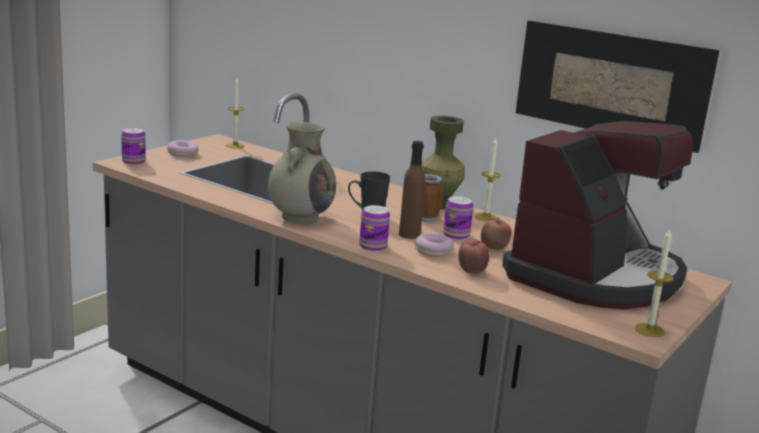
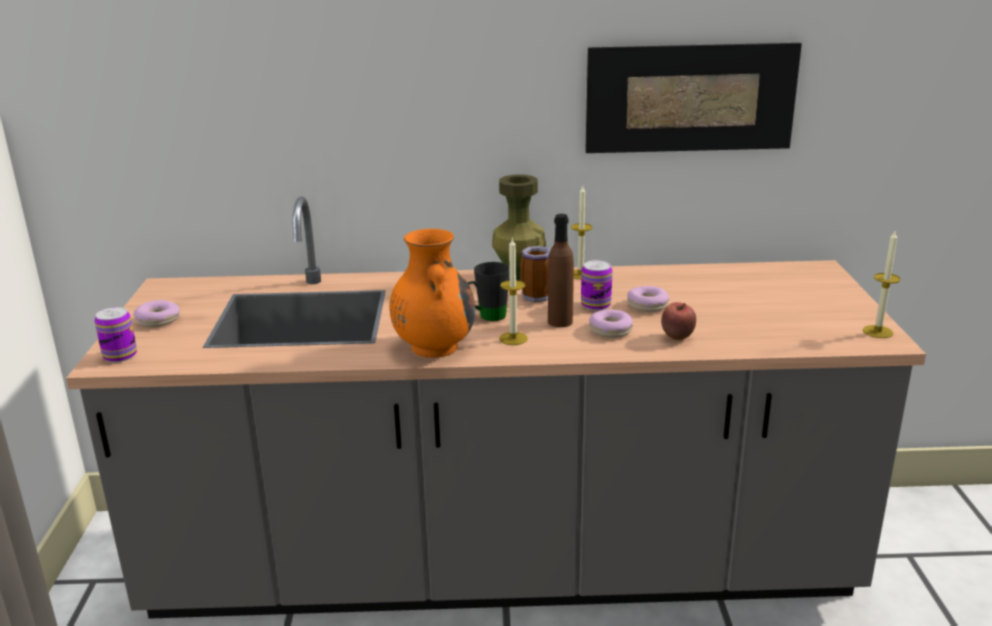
camera: 35 degrees left, 5 degrees up
(235, 146) = (198, 286): candle -> candle (513, 338)
(300, 217) = (434, 346): beige vase -> orange vase
(373, 247) = (558, 350): can -> none
(494, 249) = (647, 305): apple -> donut
(595, 276) = (757, 297): coffee machine -> none

